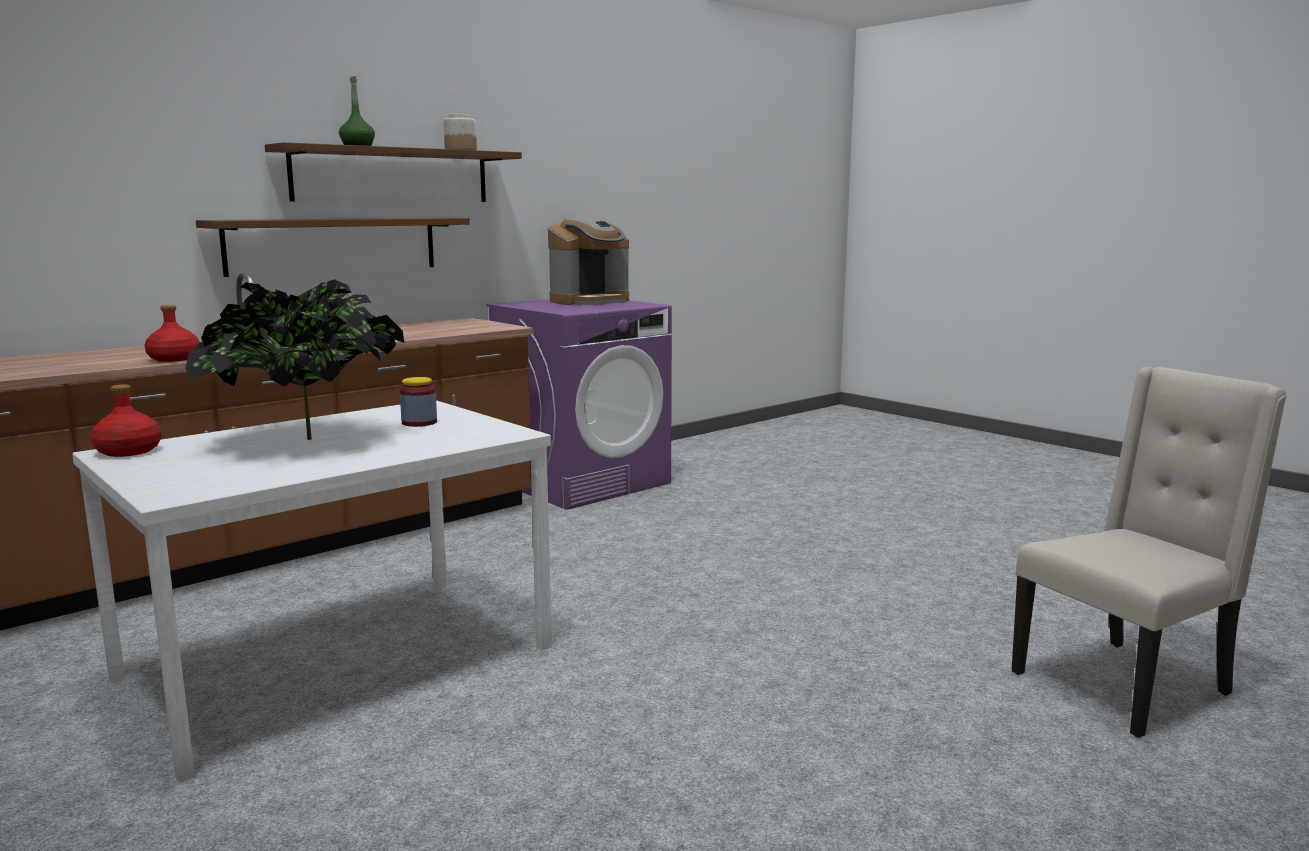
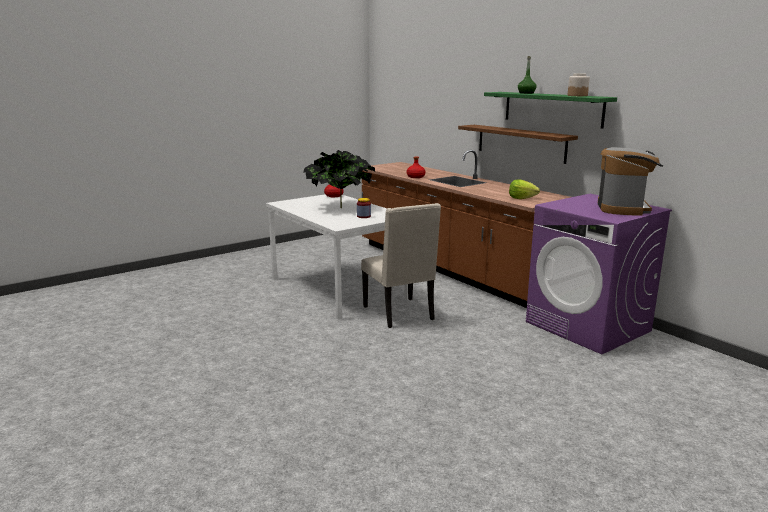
camera: 95 degrees right, 5 degrees up
(392, 175) = (552, 109): brown shelf -> green shelf
(461, 328) = (521, 198): none -> lettuce
(590, 301) = (623, 208): coffee machine -> coffee machine turned 135 degrees counterclockwise
(1125, 684) = (232, 462): beige chair -> beige chair (400, 313)

